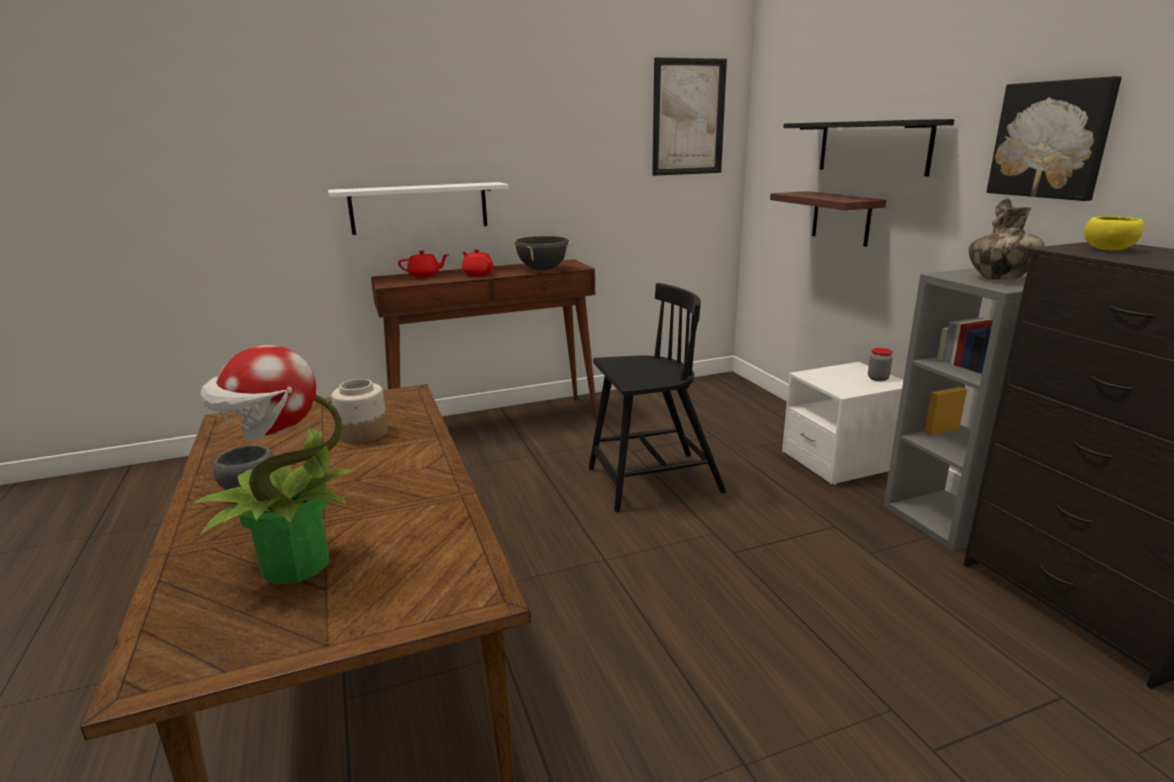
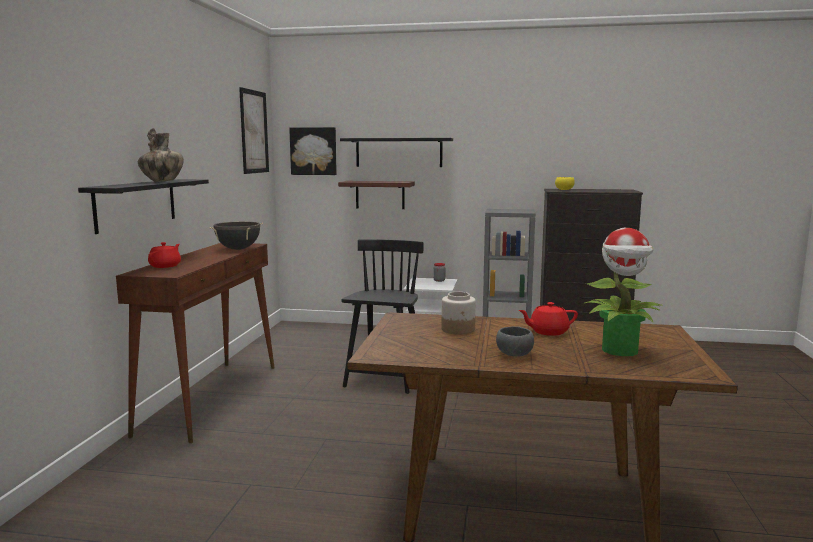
camera: 60 degrees left, 10 degrees down
(419, 208) = (136, 204): white shelf -> black shelf
(478, 274) = (204, 258): red teapot -> red teapot (548, 332)
(999, 279) = (513, 210): vase -> vase (162, 181)
(1051, 140) = (507, 148): picture -> picture (313, 151)

